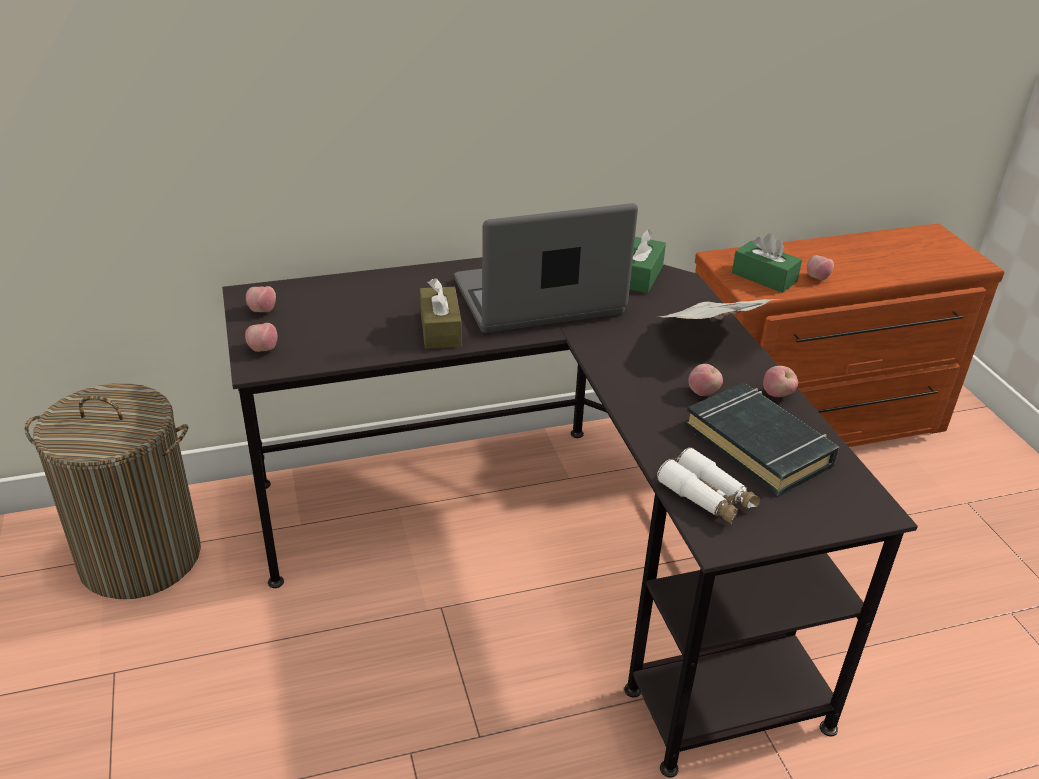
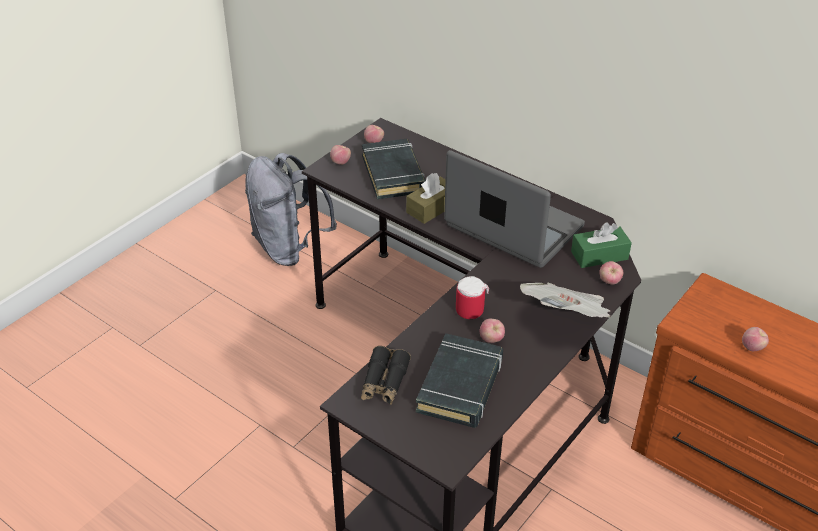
camera: 55 degrees right, 5 degrees up
(141, 557) = (289, 248): laundry basket -> grey backpack
(342, 325) = (393, 174): none -> black book
(637, 382) = (469, 307): none -> mug
(707, 497) = (384, 382): white binoculars -> black binoculars
(764, 277) = (712, 319): green tissue box -> none
(777, 394) = (528, 374): apple -> apple (609, 282)

